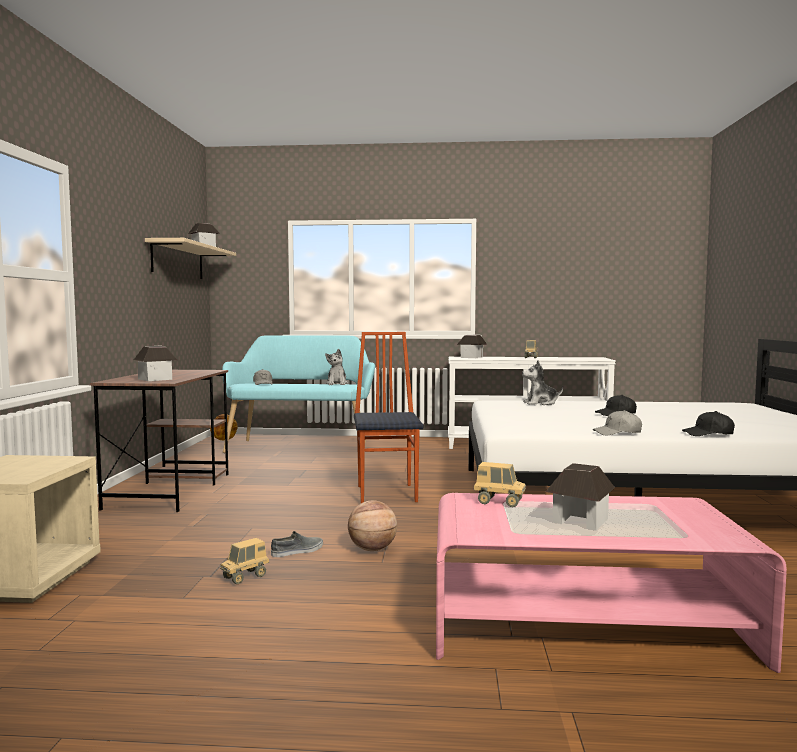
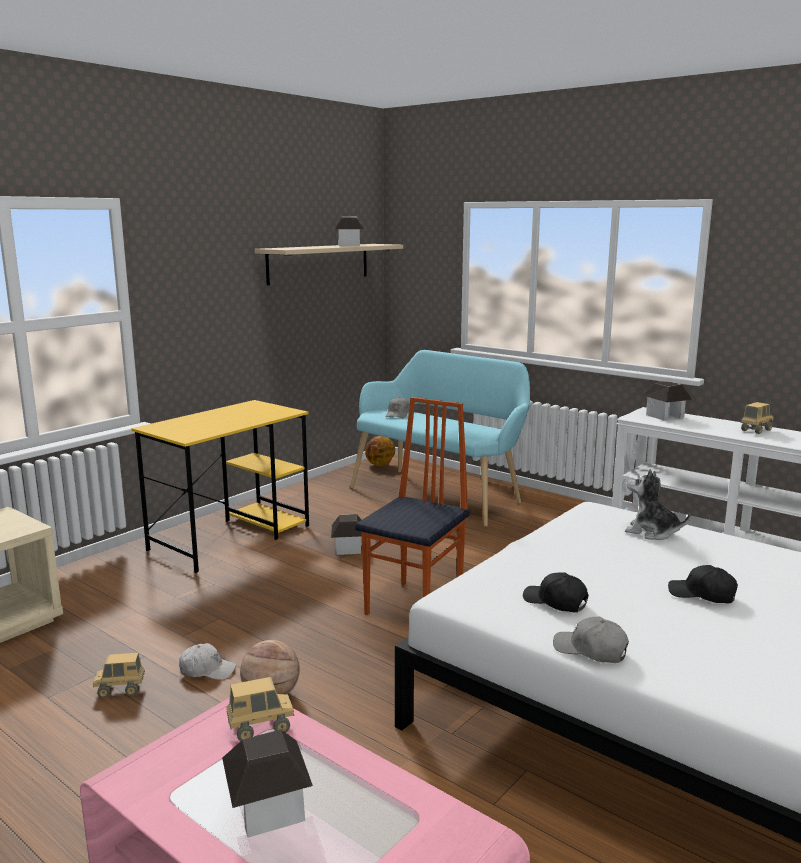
camera: 35 degrees right, 10 degrees up
(155, 379) = (192, 429): toy house -> toy house (348, 548)
(170, 490) = (231, 537): brown desk -> yellow desk
(298, 551) = (207, 670): grey shoe -> white cap
(337, 384) = (476, 428): plush toy -> none
(499, 502) = (260, 728): toy truck -> toy truck turned 75 degrees counterclockwise
(708, 434) = (732, 703): black cap -> black cap (555, 602)

